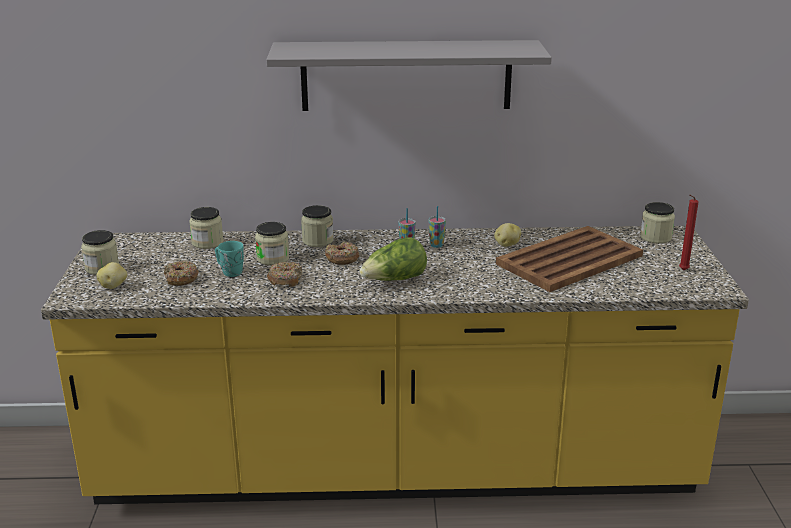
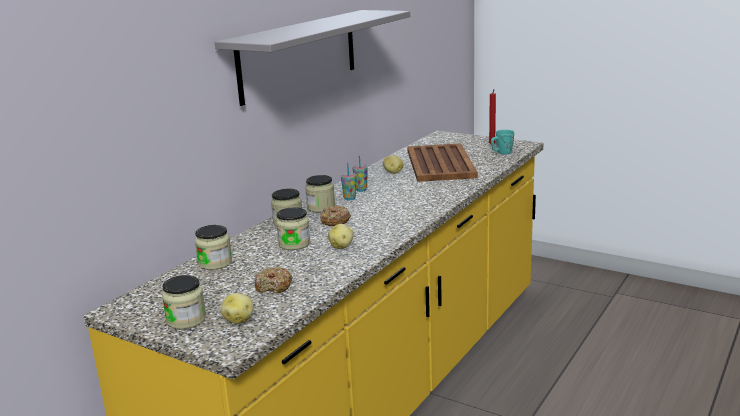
camera: 55 degrees left, 5 degrees down
(229, 271) = (291, 264): turquoise mug -> turquoise mug (501, 153)
(285, 280) = (342, 246): donut -> potato
(394, 280) = (398, 212): lettuce -> none
(655, 237) = (440, 140): jar -> jar (321, 207)

